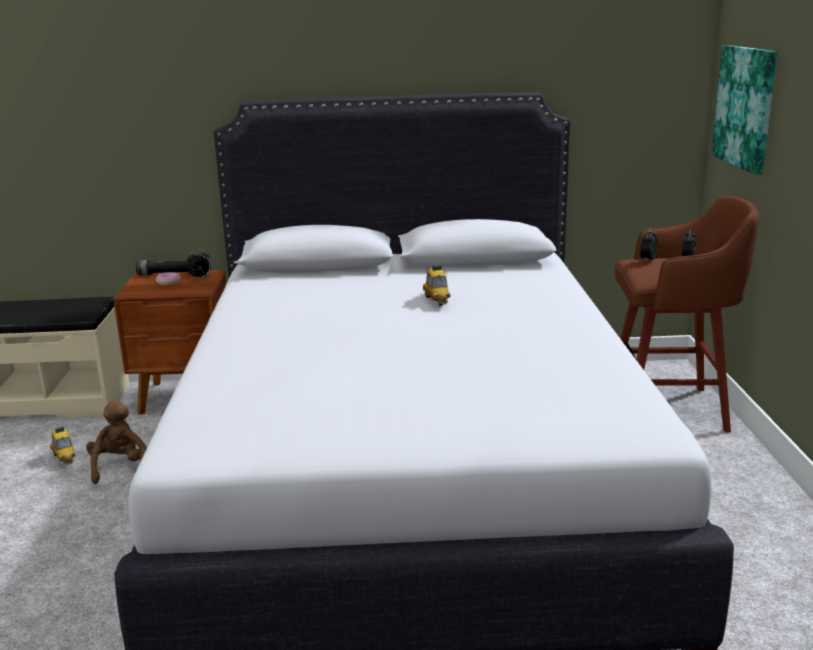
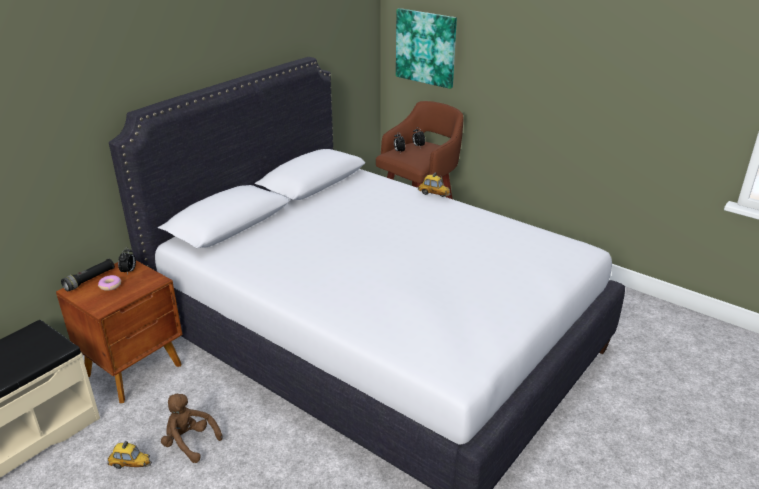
camera: 50 degrees left, 10 degrees up
(437, 300) = (358, 221): toy car -> toy car (433, 194)

